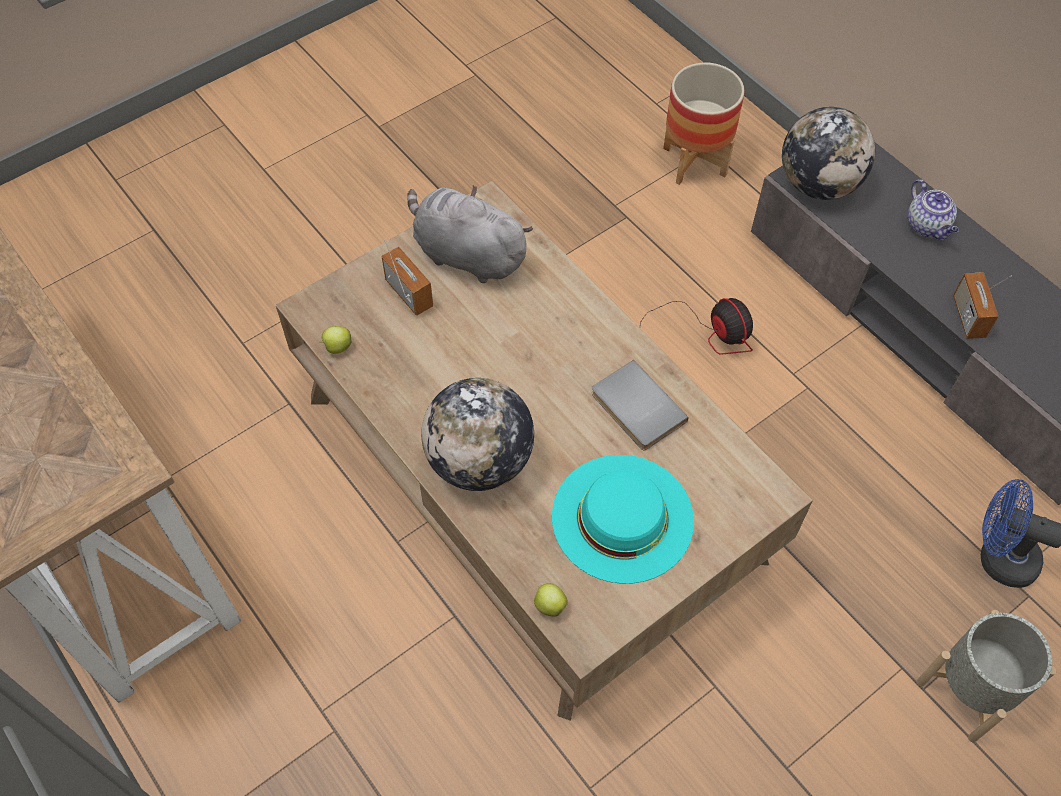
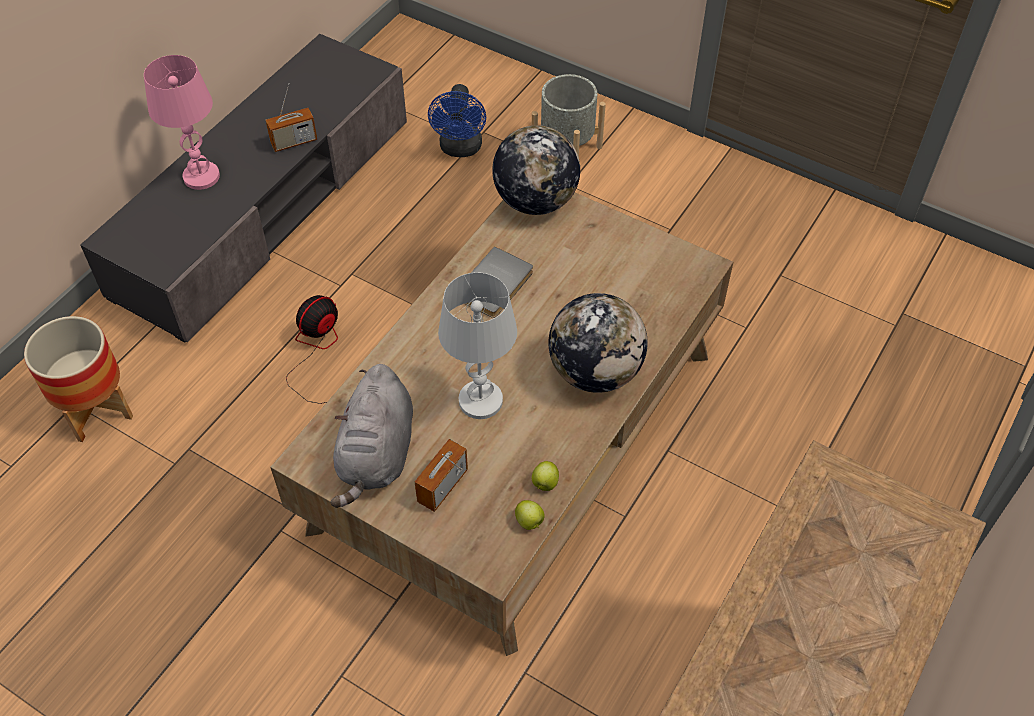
camera: 110 degrees left, 5 degrees down
(490, 350) = (481, 400): none -> white table lamp
(549, 605) = (691, 292): apple -> apple (545, 484)
(622, 517) = (597, 269): turquoise hat -> none
(818, 184) = (169, 252): globe -> globe (535, 201)
(927, 226) = (201, 176): teapot -> pink table lamp

